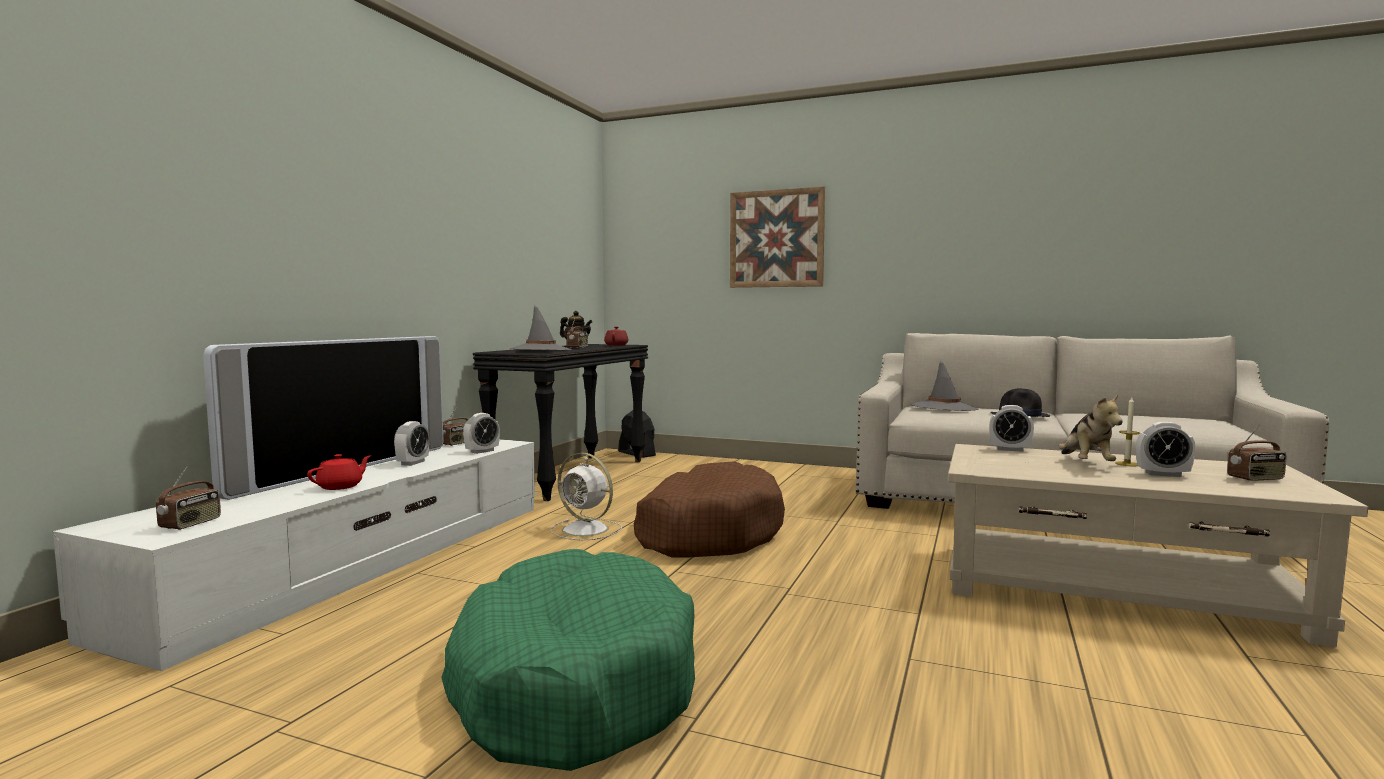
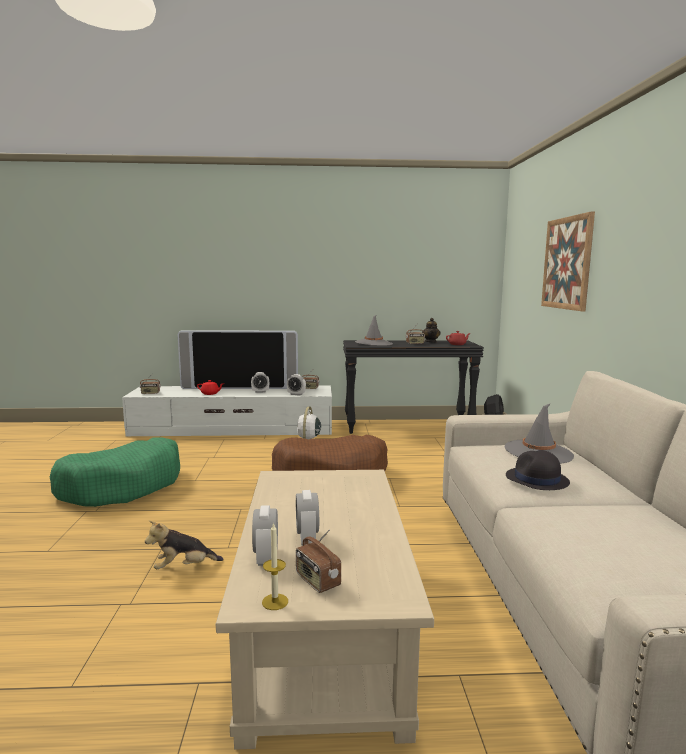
camera: 65 degrees right, 5 degrees up
(1010, 449) = (373, 486): alarm clock -> alarm clock (266, 557)
(1086, 464) = (332, 511): plush toy -> plush toy (183, 567)
(1127, 464) = (347, 527): candle -> candle (275, 602)

